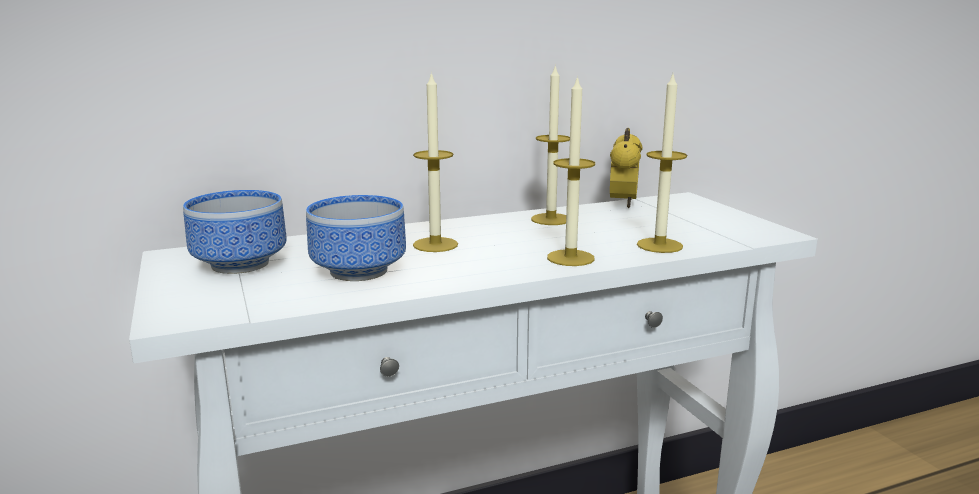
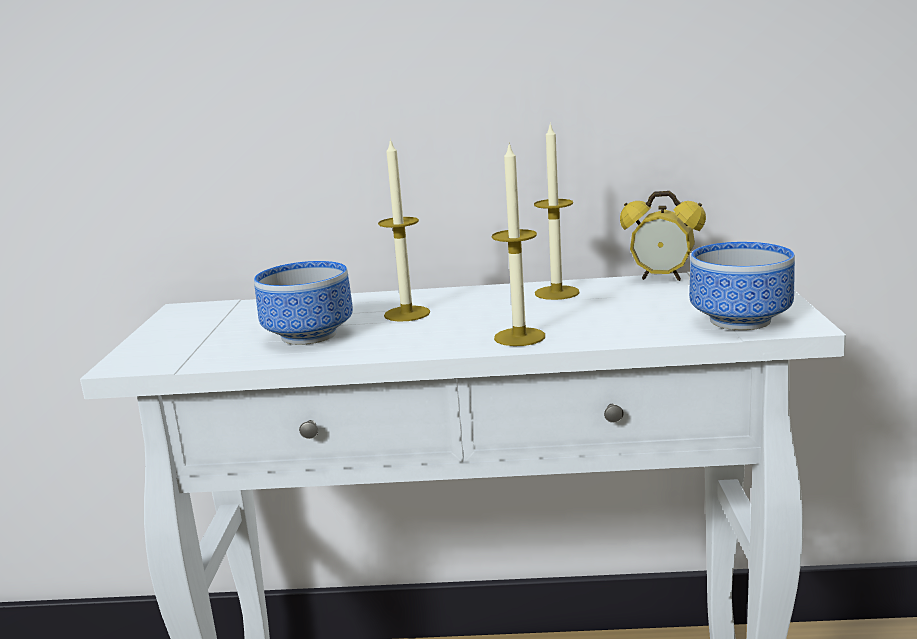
camera: 25 degrees right, 0 degrees up
(238, 265) = (219, 322): bowl -> bowl (738, 322)
(623, 203) = (662, 278): alarm clock -> alarm clock turned 75 degrees clockwise
(659, 245) = (635, 330): candle -> none

